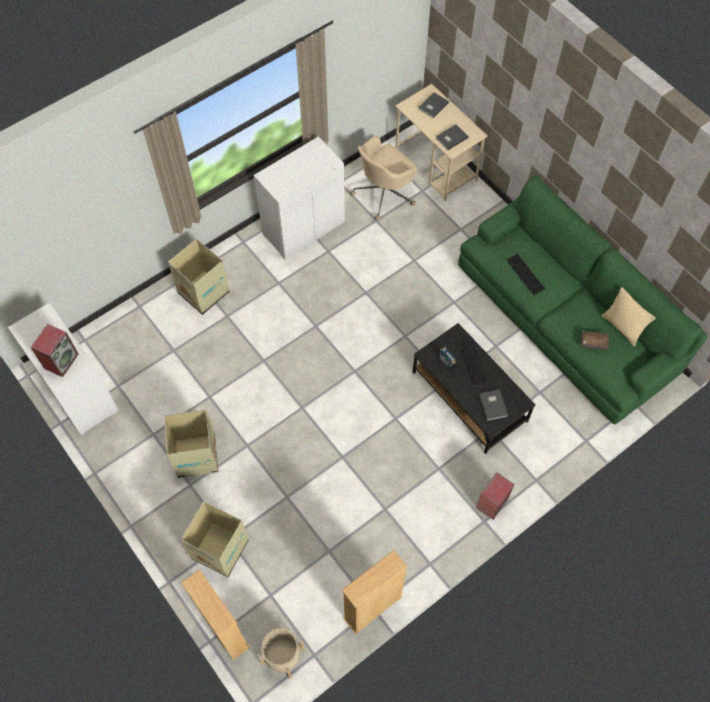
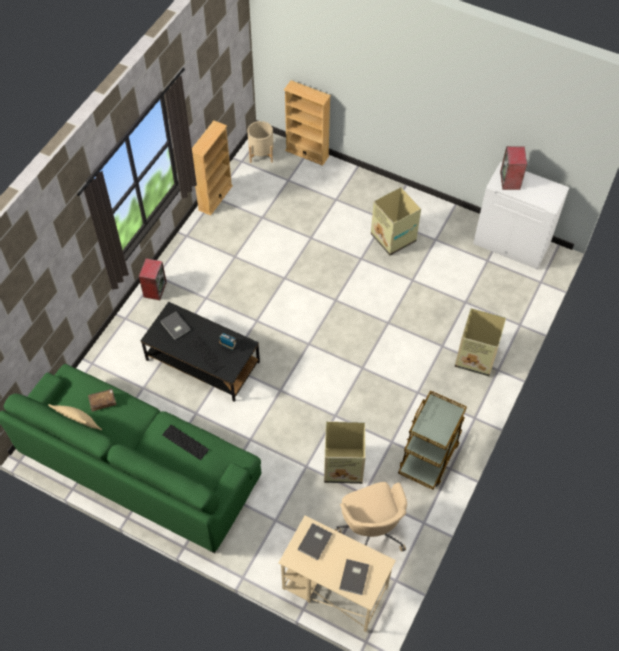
camera: 155 degrees right, 5 degrees down
(219, 549) = (338, 191): cardboard box -> cardboard box (344, 466)
(303, 227) = (429, 456): white cabinet -> brown cart
(384, 193) = (372, 529): beige office chair -> beige office chair turned 135 degrees clockwise

